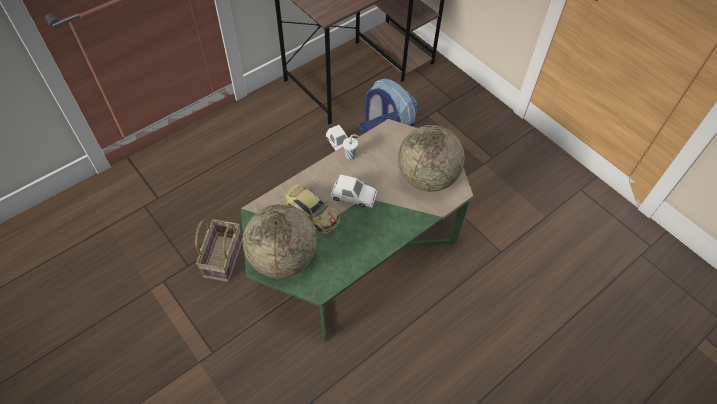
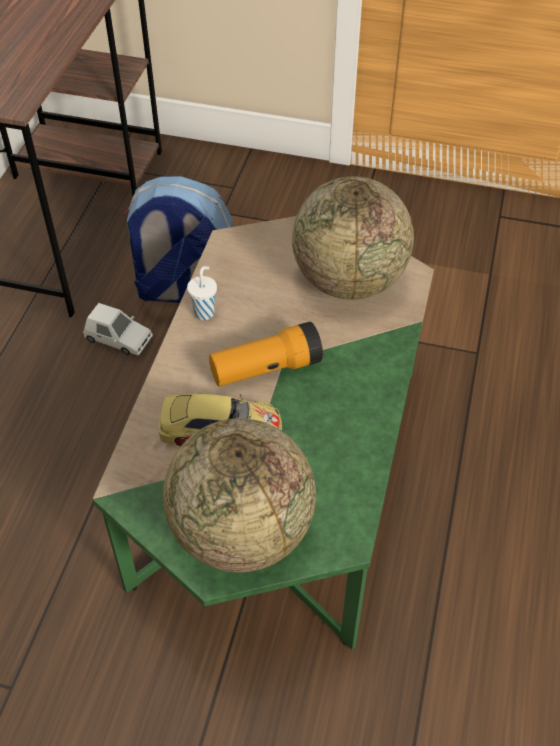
camera: 35 degrees left, 5 degrees down
(223, 257) = (64, 630): basket -> none
(353, 196) = (266, 369): white toy car -> flashlight

